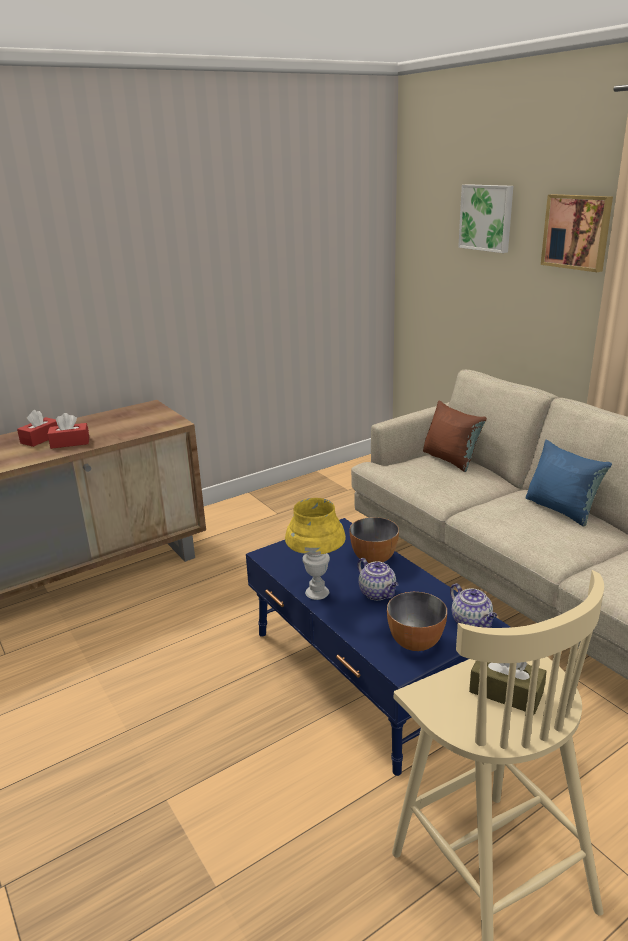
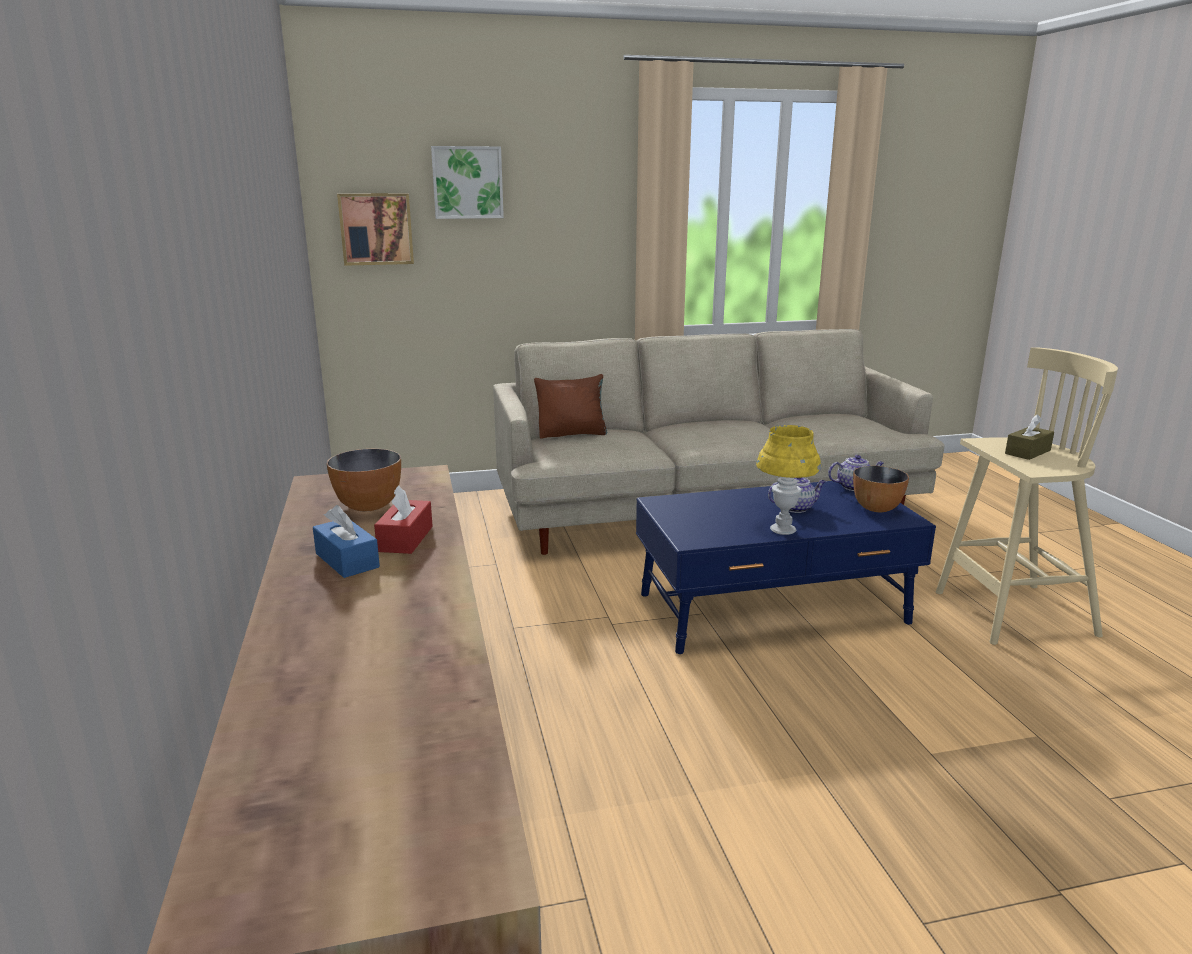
camera: 70 degrees left, 5 degrees down
(41, 439) = (347, 560): red tissue box -> blue tissue box
(373, 558) = (732, 499): bowl -> bowl (369, 506)
(561, 509) = (710, 424): blue pillow -> none
(577, 232) = (584, 189): picture -> picture (376, 229)

